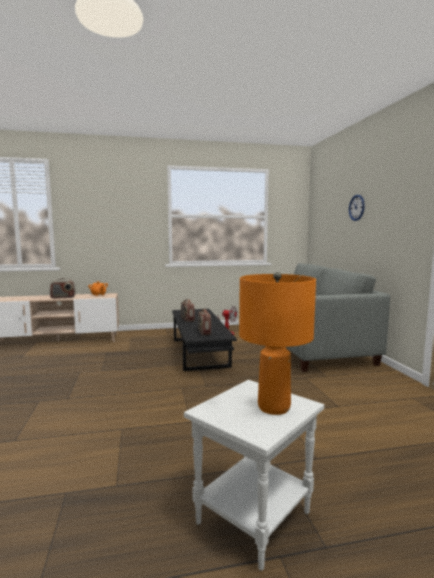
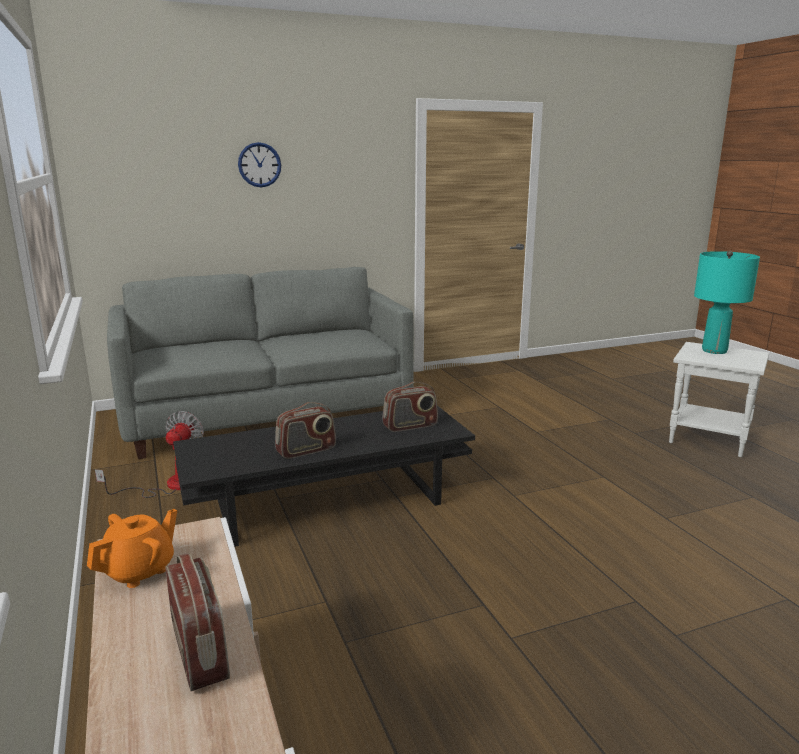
camera: 100 degrees left, 10 degrees up
(274, 407) = (714, 350): orange table lamp -> turquoise table lamp

